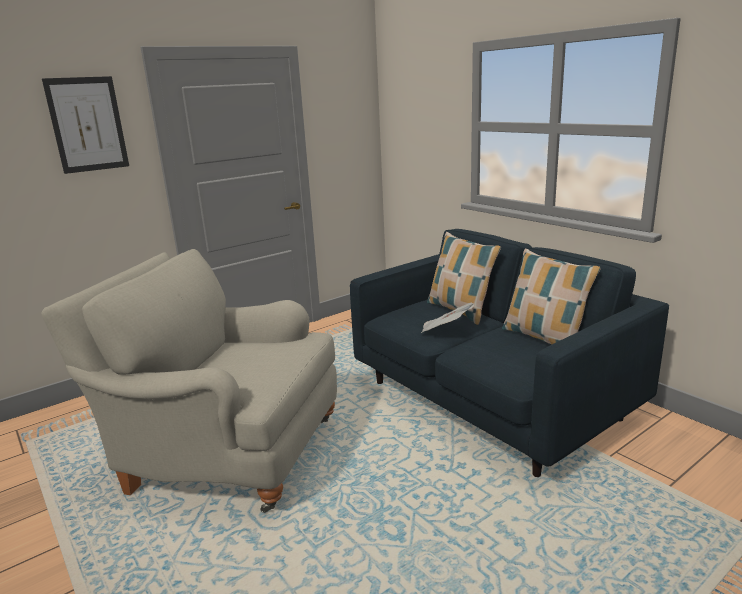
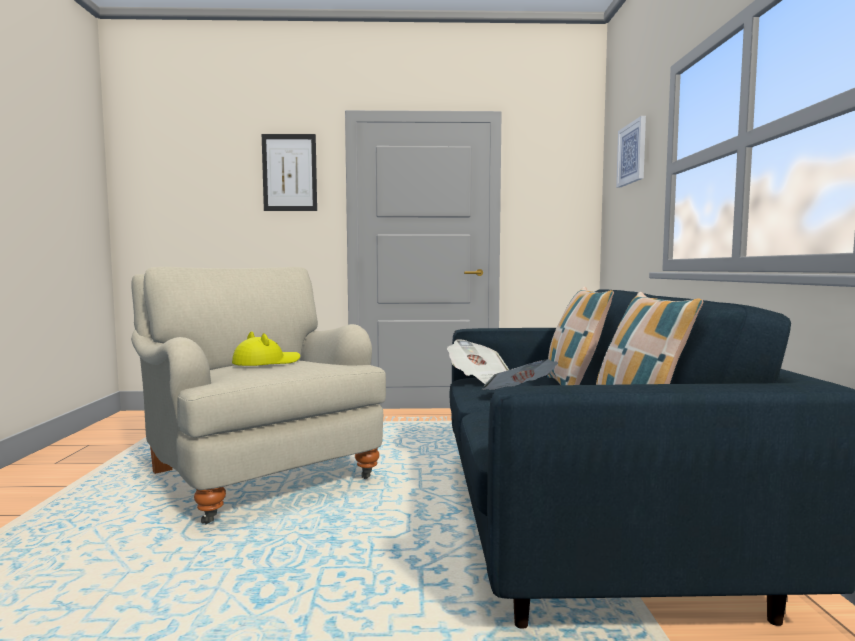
camera: 35 degrees right, 15 degrees down
(238, 359) = (266, 363): none -> yellow hat
(392, 320) = (479, 380): none -> newspaper
(424, 98) = (632, 153): none -> picture

